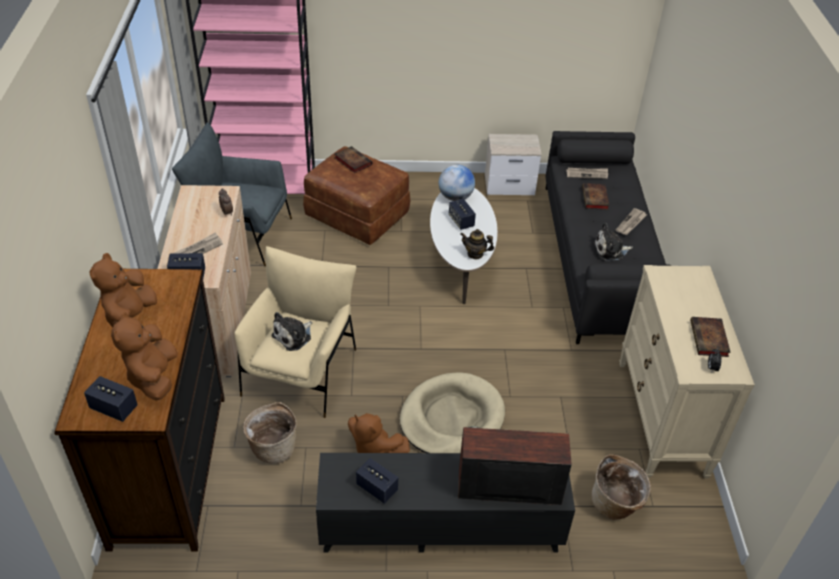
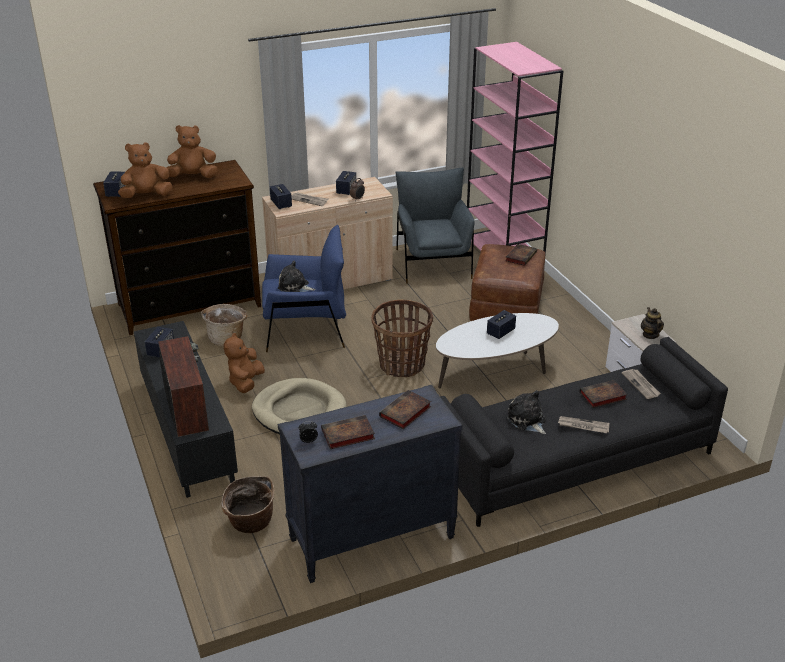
camera: 70 degrees right, 10 degrees down
(197, 215) = (346, 190): none -> speaker
(300, 371) = (306, 329): beige armchair -> blue armchair
(412, 317) = (402, 365): none -> basket
(455, 197) = (532, 322): globe -> none
(475, 254) = (461, 349): teapot -> teapot (650, 335)
(662, 418) = (371, 539): beige dresser -> black dresser
(684, 293) = (405, 413): none -> book

